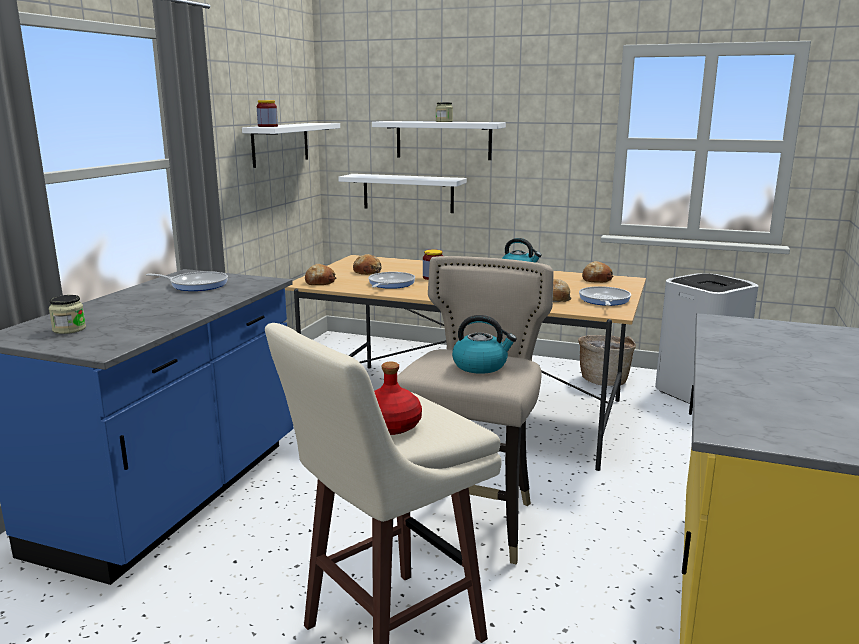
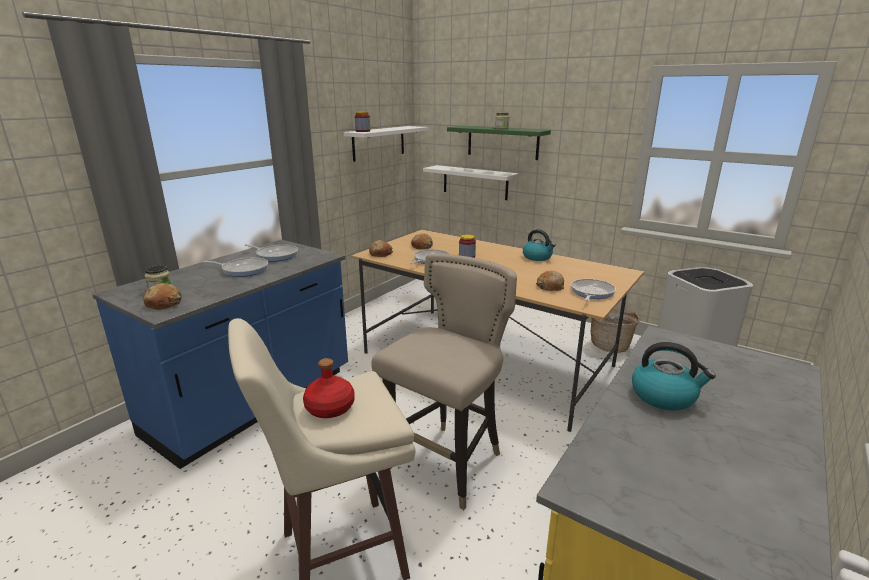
camera: 15 degrees right, 5 degrees up
(167, 302) = (243, 270): none -> frying pan
(443, 140) = (502, 142): white shelf -> green shelf
(481, 365) = (447, 350): kettle -> kettle (664, 396)
(596, 279) = (599, 269): bread -> bread (164, 303)

